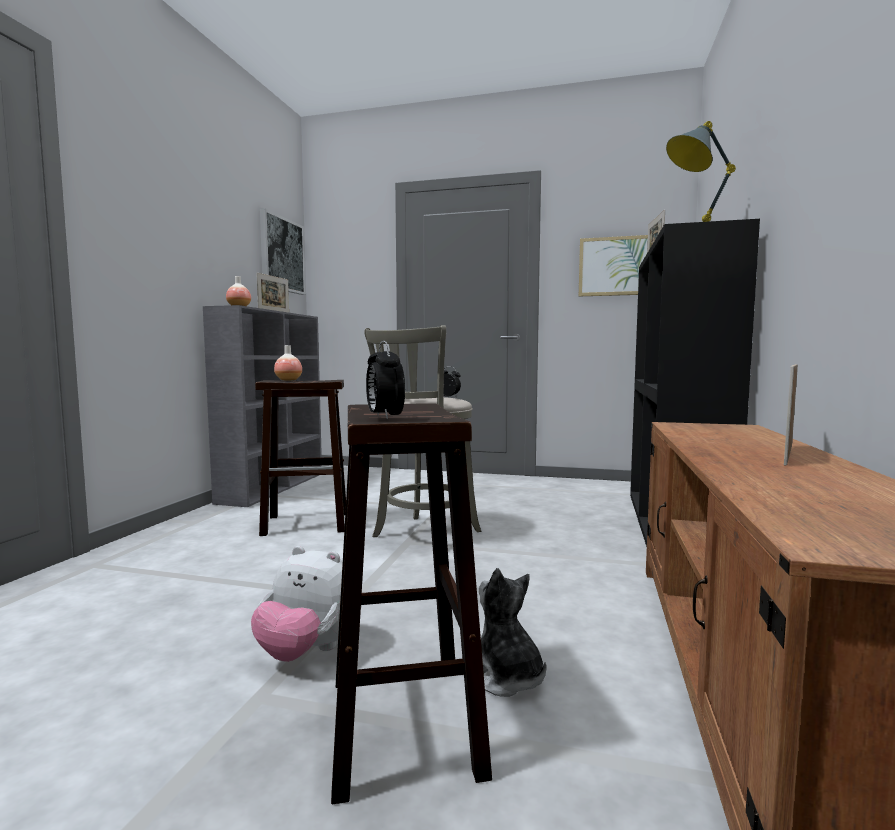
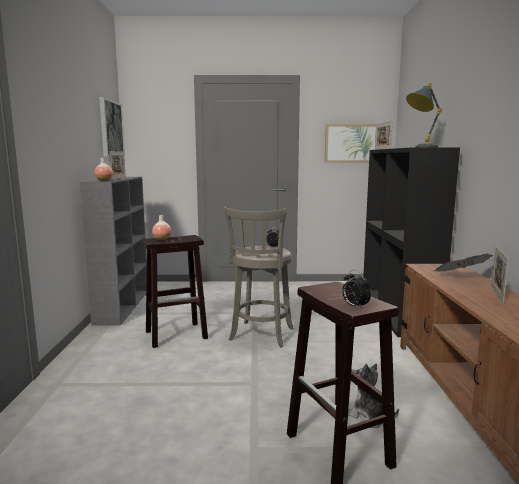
camera: 15 degrees left, 5 degrees up
(309, 652) = (258, 421): plush toy -> none
(736, 436) = (460, 277): none -> newspaper

